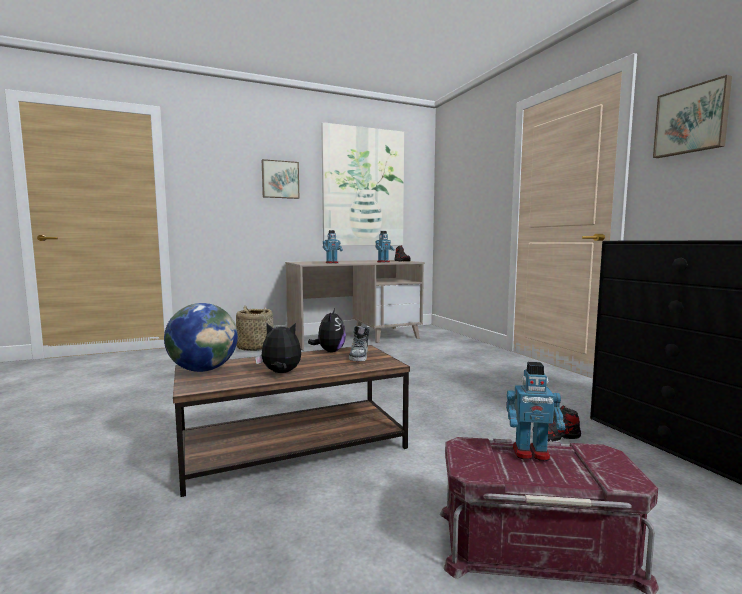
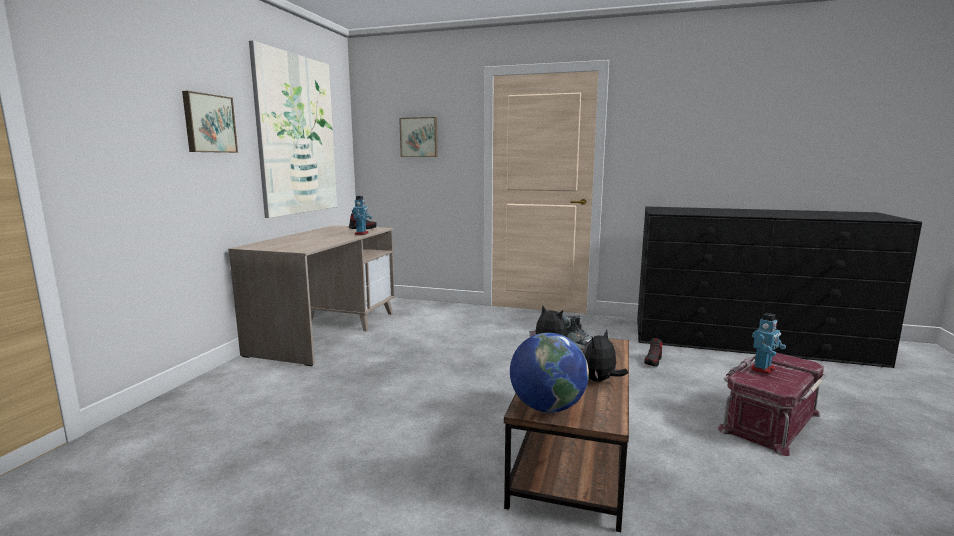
camera: 50 degrees left, 5 degrees up
(254, 348) = (238, 385): basket -> none
(332, 263) = (322, 244): toy robot -> none
(692, 120) = (653, 122): picture -> picture (419, 137)

